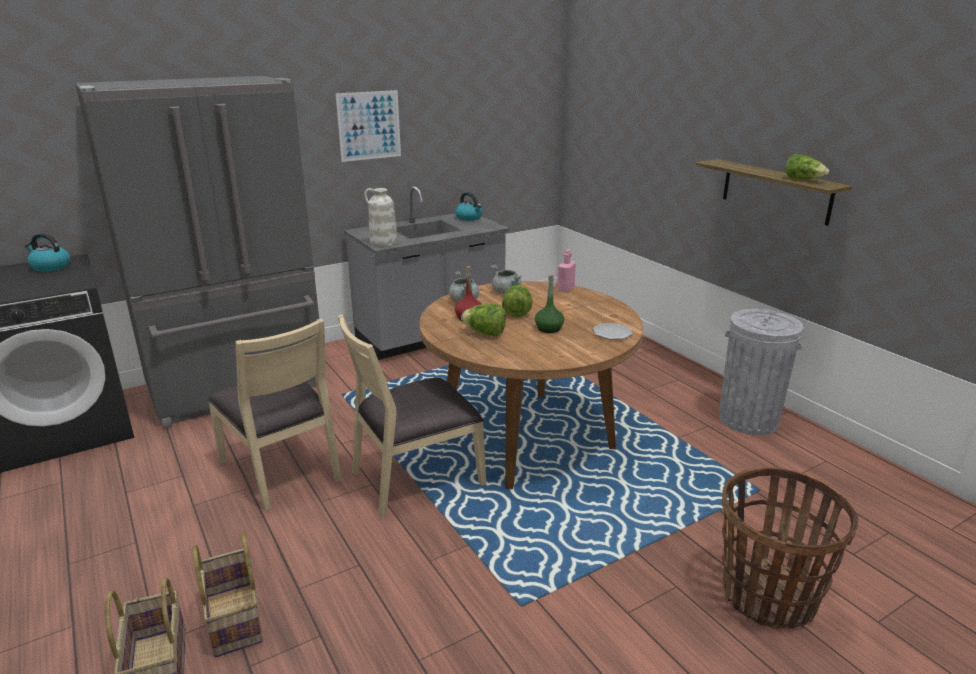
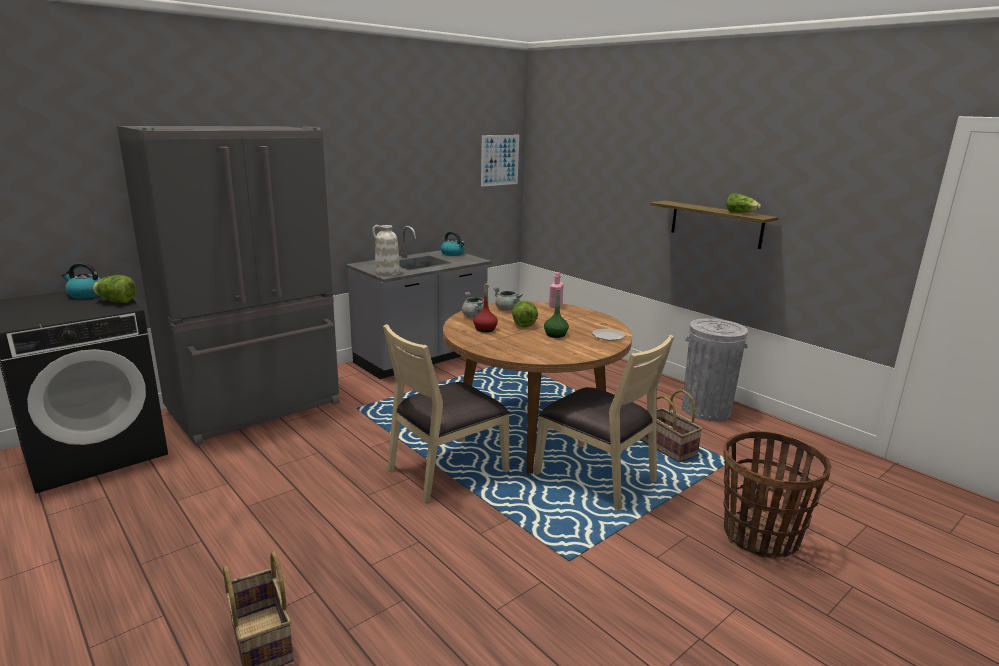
camera: 10 degrees left, 5 degrees down
(236, 619) = (321, 594): basket -> basket (669, 448)
(282, 469) = (322, 471): beige chair -> beige chair (596, 477)
(369, 125) = (369, 172): picture -> picture (500, 160)
(485, 333) = (504, 339): lettuce -> lettuce (116, 301)

